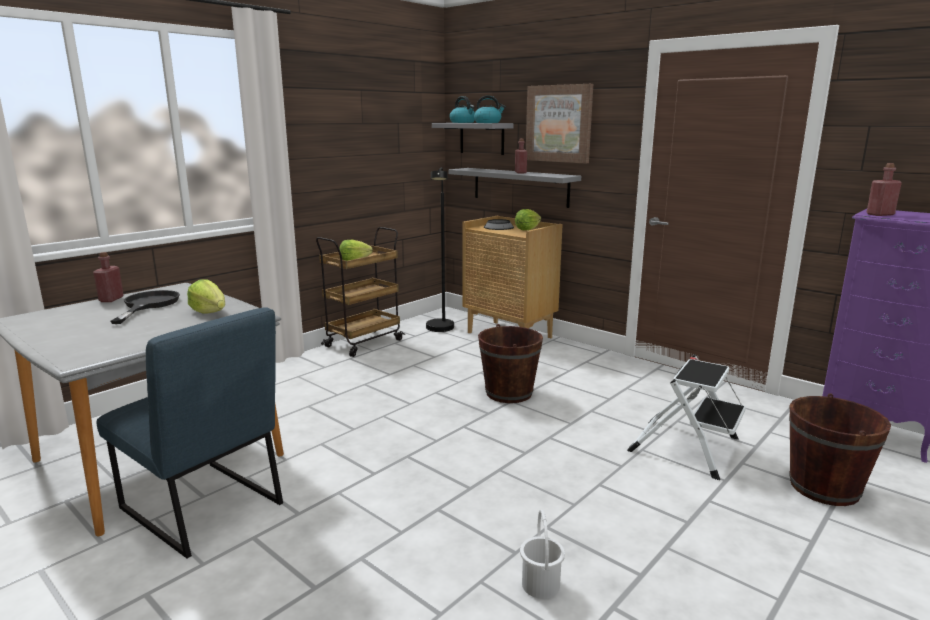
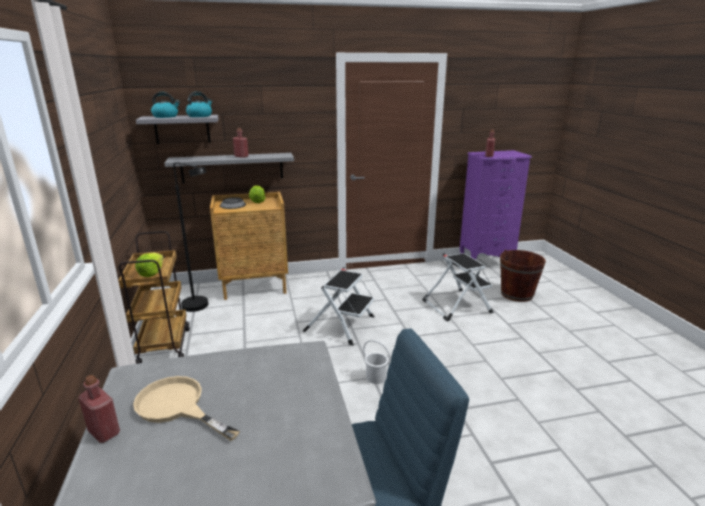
camera: 55 degrees left, 5 degrees up
(148, 305) = (177, 407): black frying pan -> beige frying pan
(209, 312) = (263, 372): lettuce -> none
(509, 393) = (340, 325): brown bucket -> step ladder
(541, 584) = (550, 402): white bucket -> white bucket (376, 377)
(559, 123) = (265, 113): picture -> none

